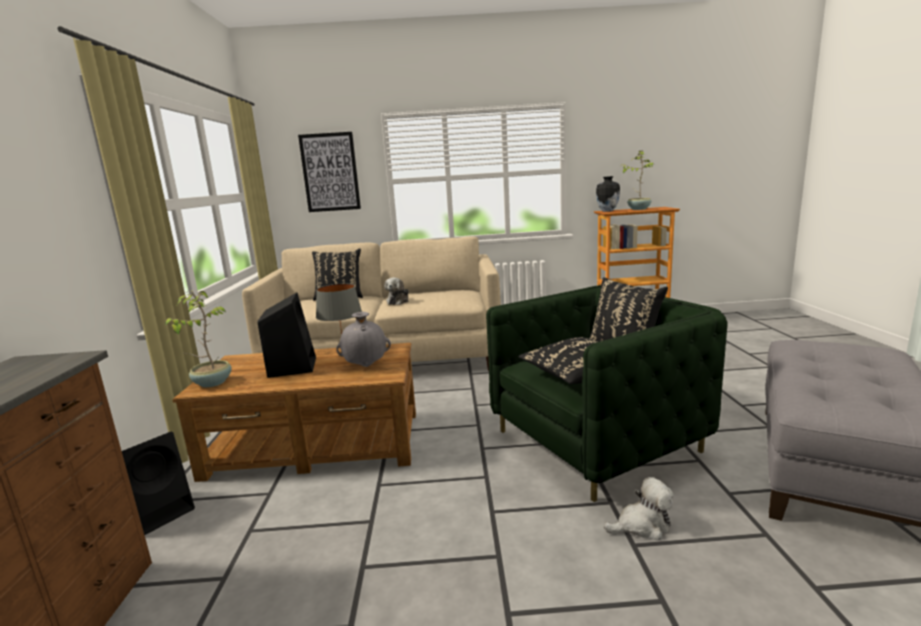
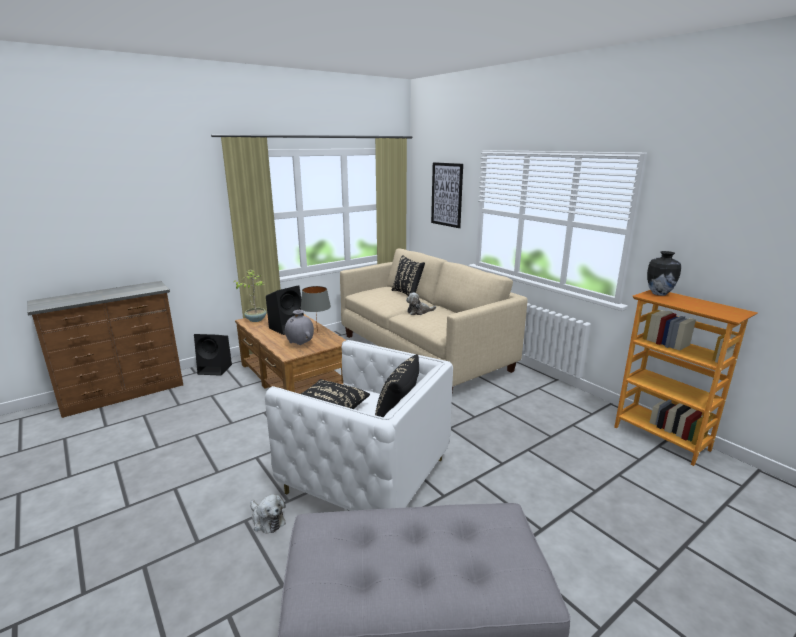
camera: 55 degrees right, 5 degrees up
(596, 441) = (367, 475): green armchair -> white armchair
(638, 209) = (700, 304): potted plant -> none

